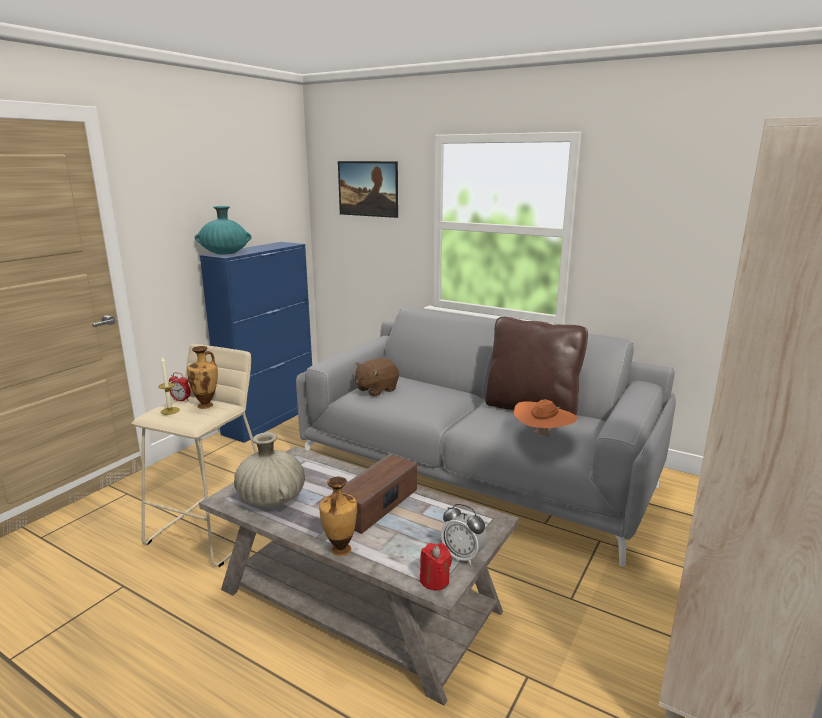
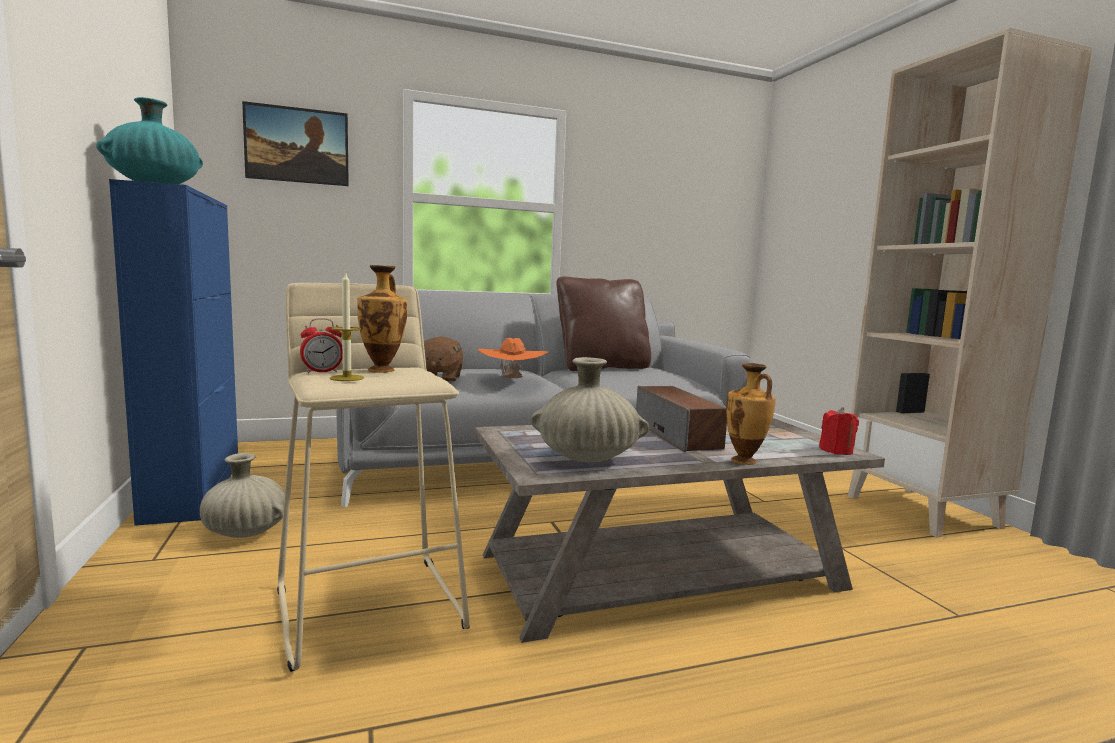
camera: 50 degrees left, 10 degrees down
(244, 459) = (245, 532): none -> beige vase
(463, 556) = (806, 437): alarm clock -> none
(543, 437) = (658, 378): orange hat -> orange hat (512, 379)

